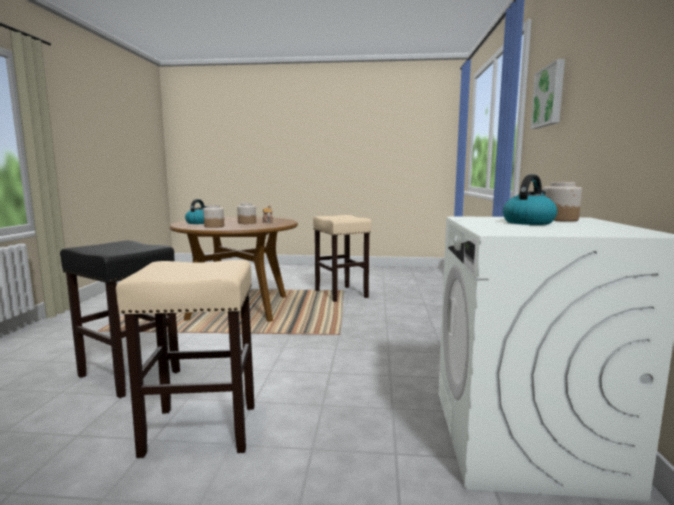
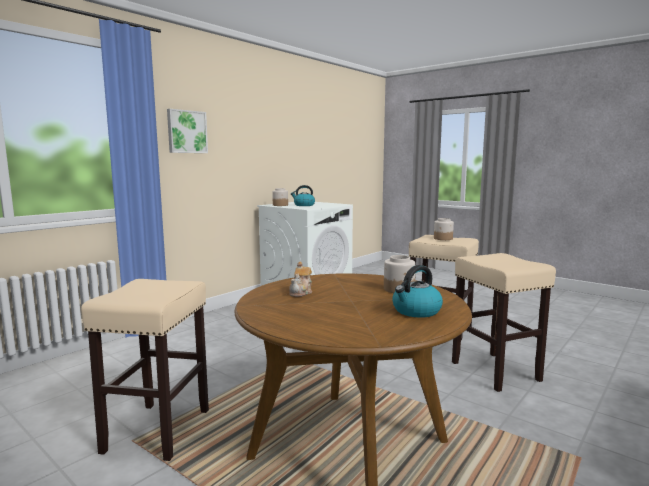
camera: 145 degrees left, 0 degrees up
(128, 374) = (496, 371): black stool -> beige stool
(247, 223) = (337, 294): jar -> jar (443, 238)

